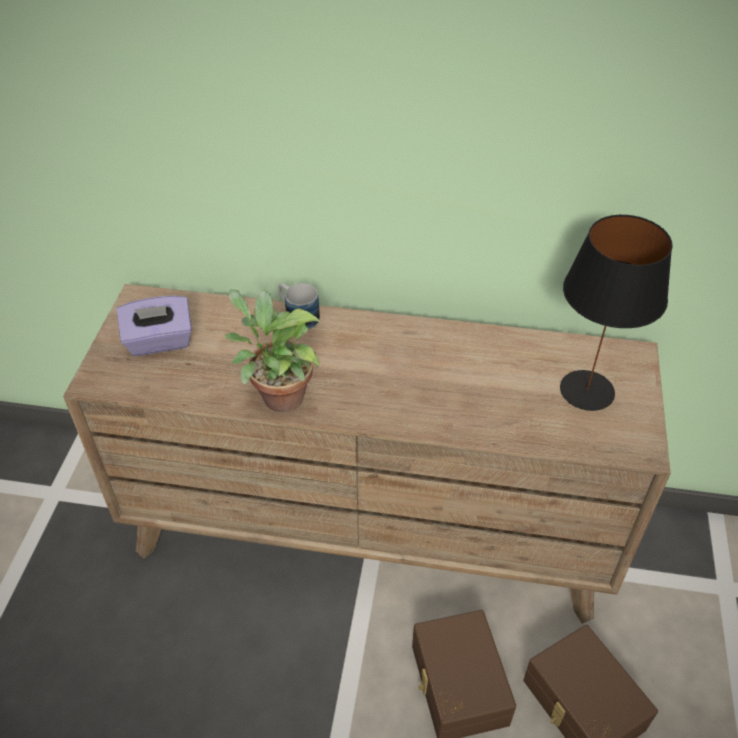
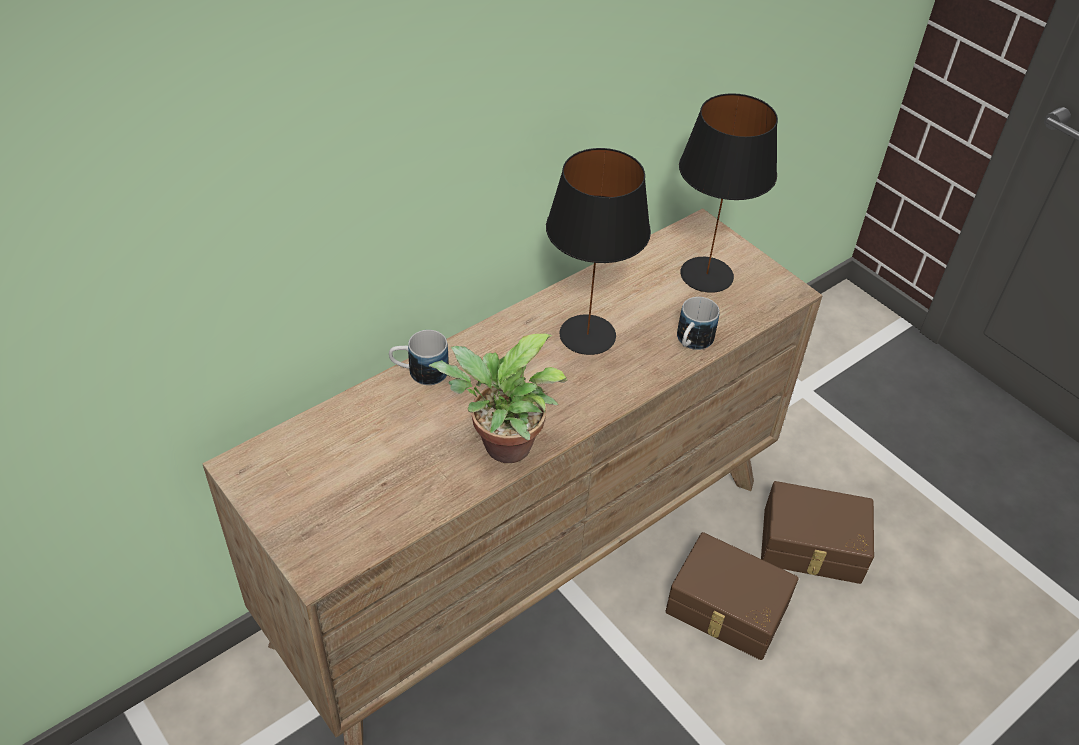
camera: 50 degrees left, 0 degrees up
(159, 342) = (327, 486): purple tissue box -> none
(434, 367) = (586, 334): none -> black table lamp
(503, 427) = (691, 342): none -> mug

